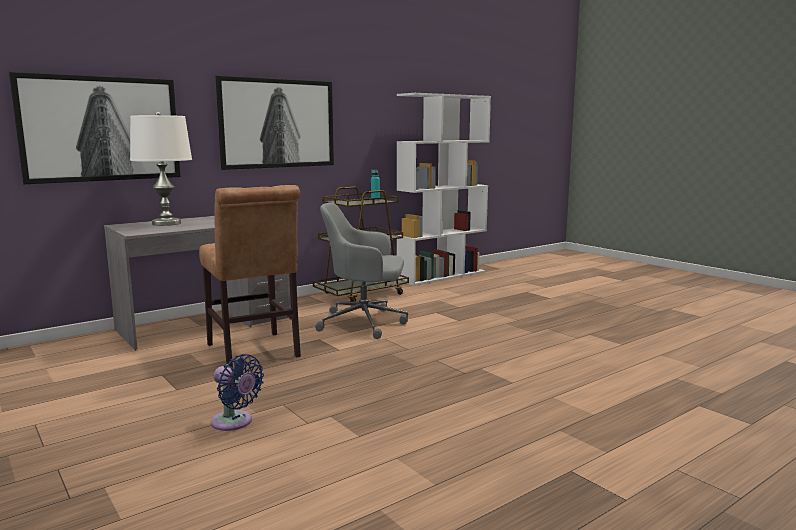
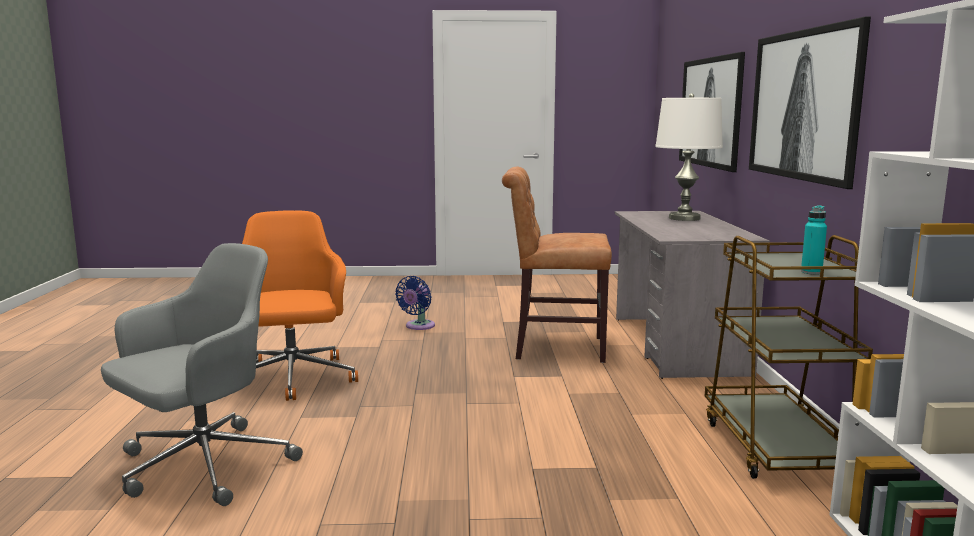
camera: 125 degrees right, 0 degrees up
(234, 422) = (418, 326): blue fan -> blue fan turned 45 degrees counterclockwise
(365, 323) = (597, 408): grey office chair -> grey office chair (202, 466)
(468, 415) = (291, 380): none -> orange office chair

